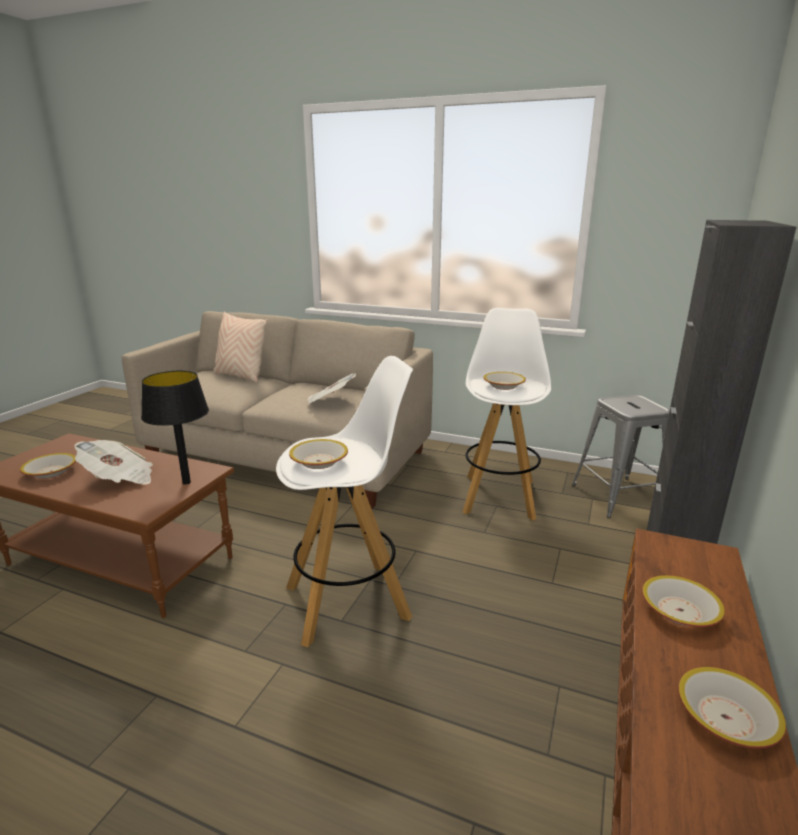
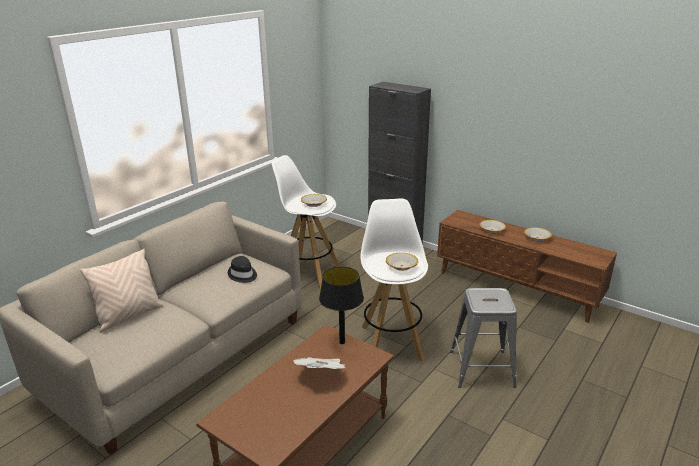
camera: 75 degrees left, 5 degrees up
(51, 472) = (291, 414): bowl -> none
(330, 402) = (242, 275): newspaper -> black hat
(617, 496) = (331, 239): grey stool -> grey stool (481, 369)

